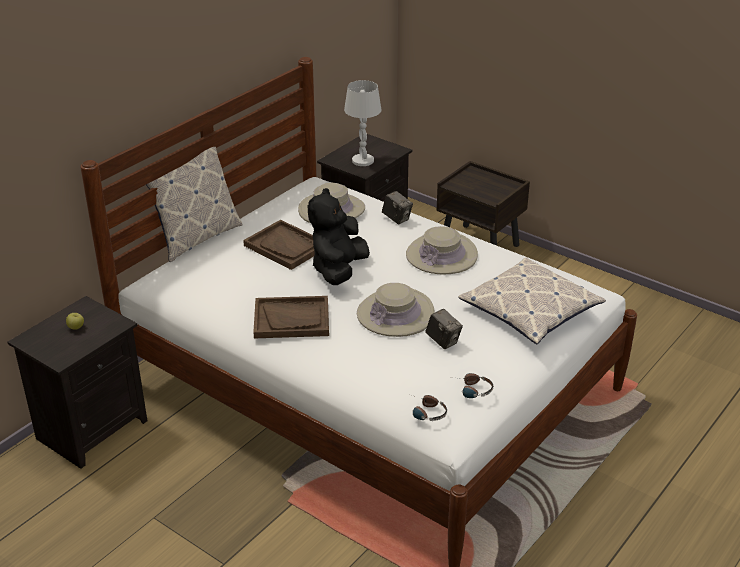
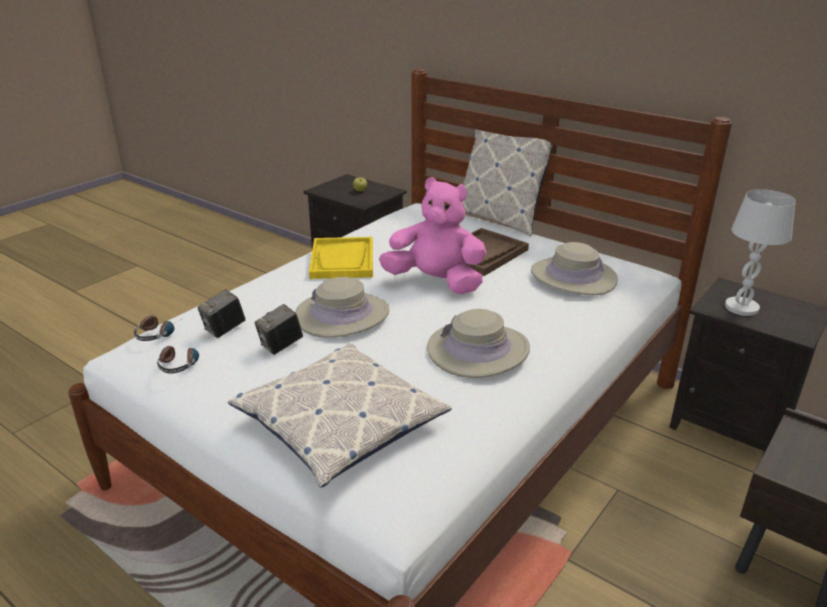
camera: 90 degrees right, 5 degrees down
(292, 319) = (342, 260): brown tray -> yellow tray
(338, 270) = (436, 282): black plush toy -> pink plush toy
(397, 219) = (570, 321): camera -> camera (224, 330)

